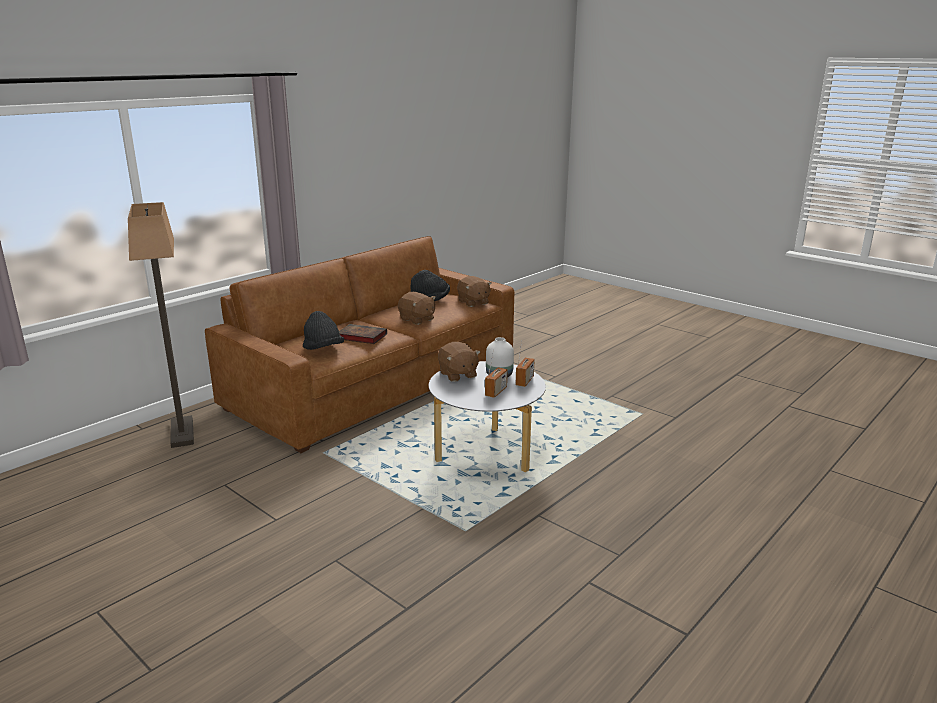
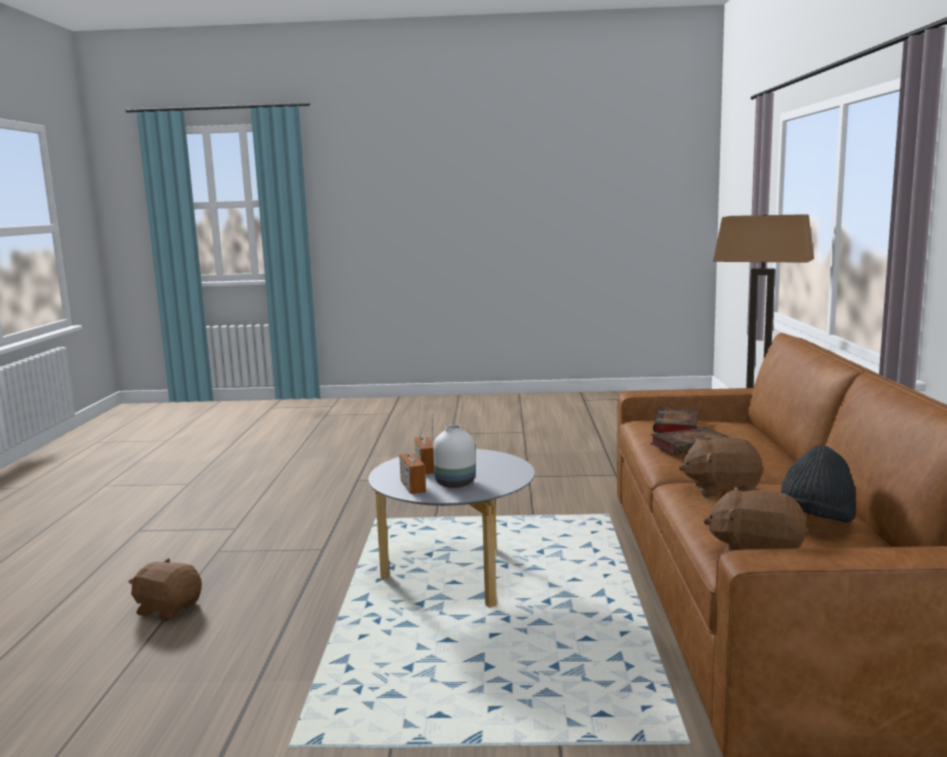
camera: 140 degrees right, 10 degrees down
(323, 349) = (677, 426): black hat -> book
(457, 375) = (502, 469): brown plush toy -> brown plush toy (168, 609)

